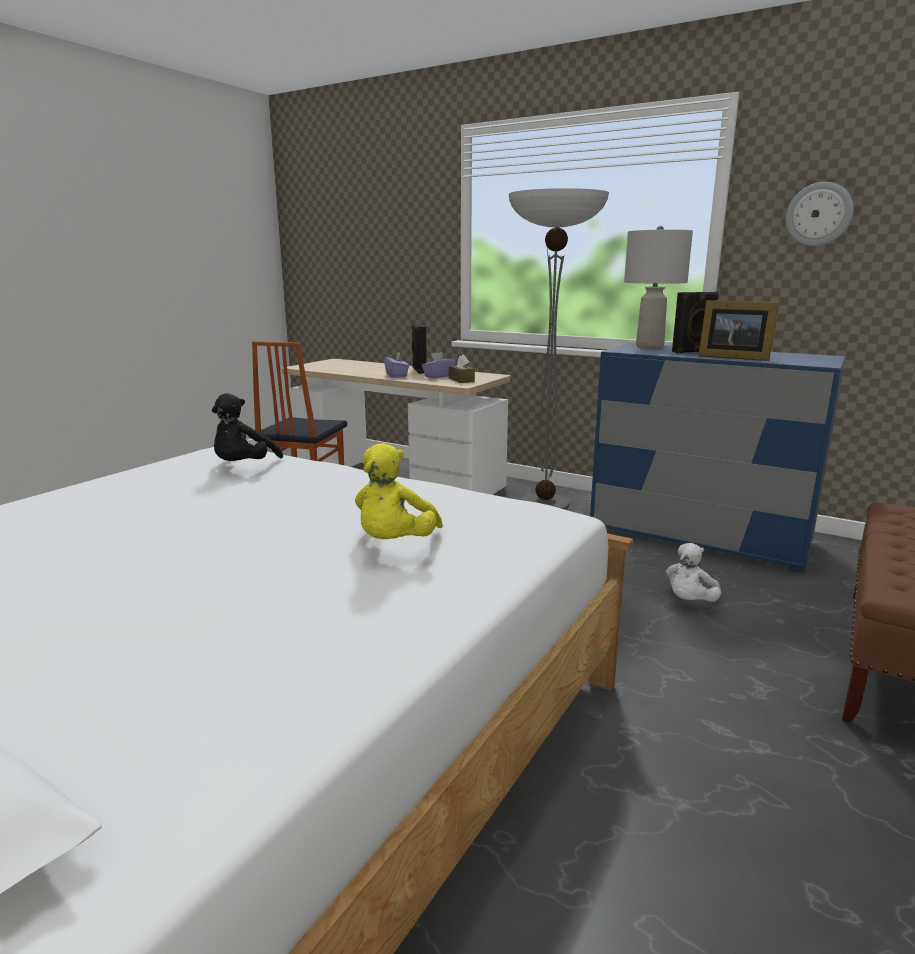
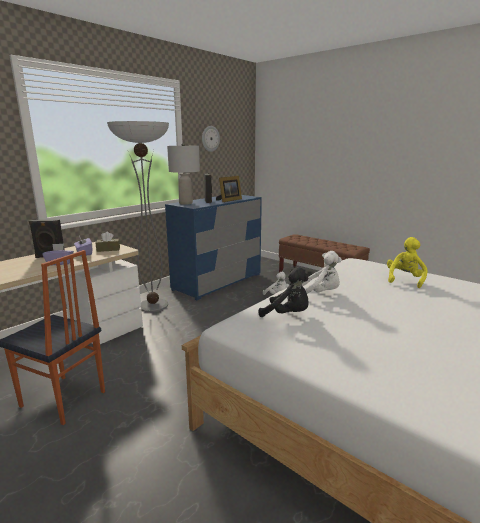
camera: 80 degrees left, 0 degrees up
(325, 483) = (320, 294): none -> white plush toy
(394, 544) = (404, 279): yellow plush toy -> yellow plush toy turned 90 degrees counterclockwise

